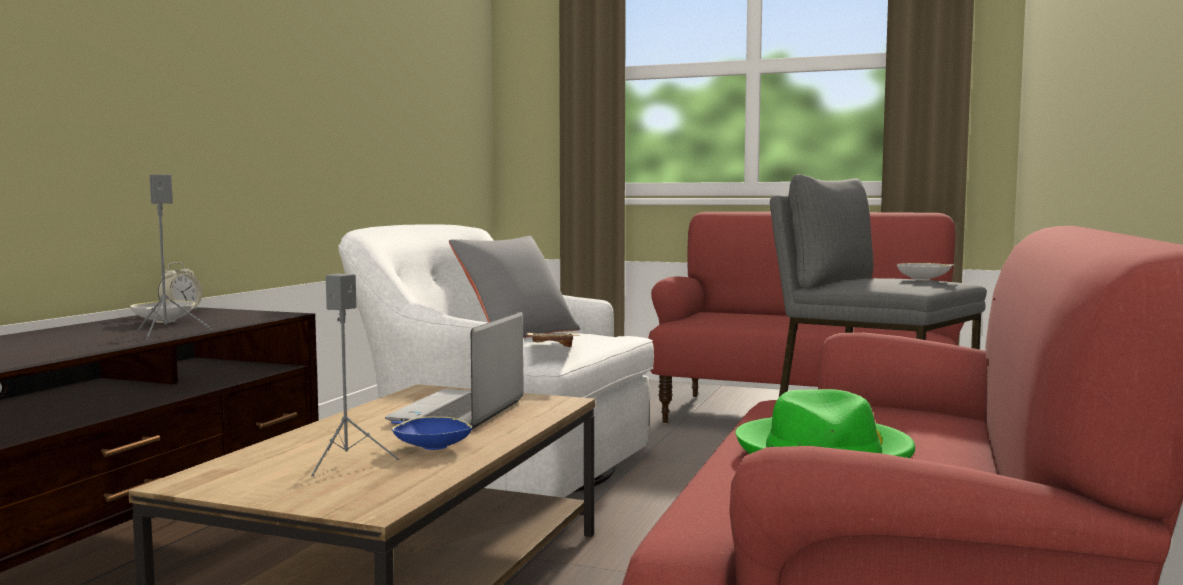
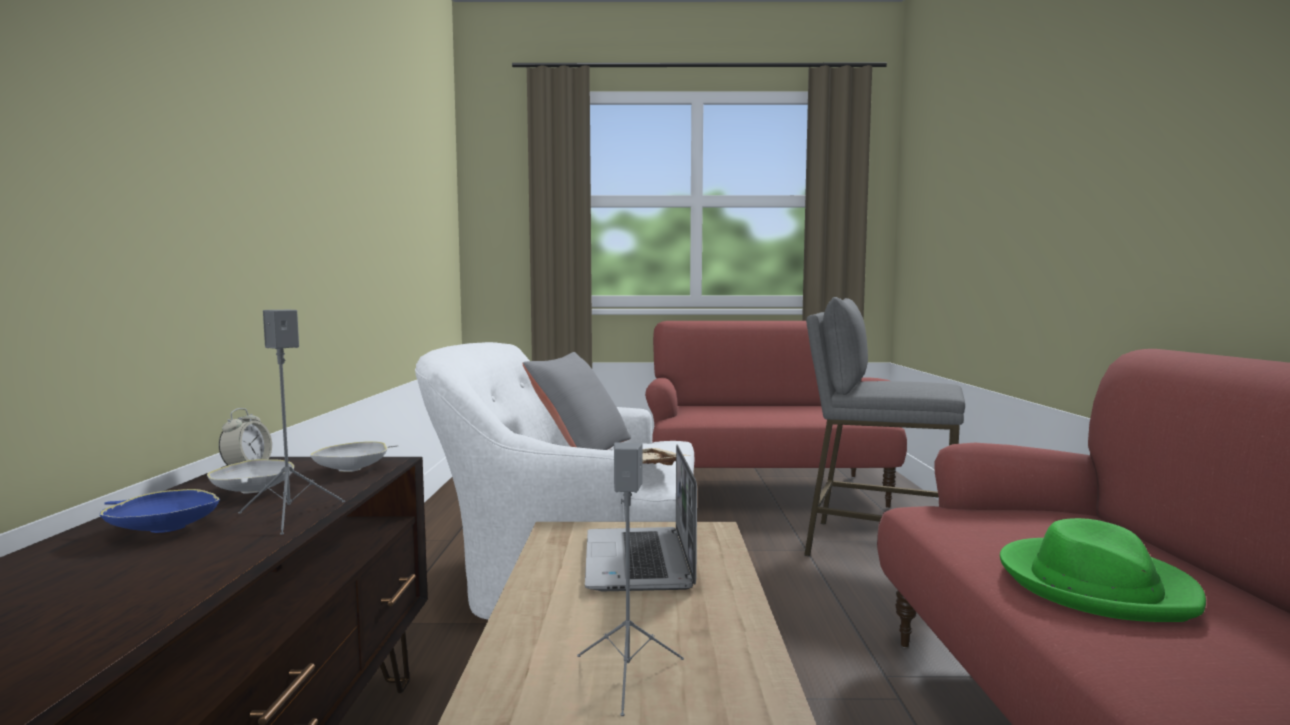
camera: 20 degrees left, 0 degrees up
(431, 446) = (686, 626): blue bowl -> blue bowl (163, 528)
(924, 279) = (923, 382): white bowl -> white bowl (355, 468)

